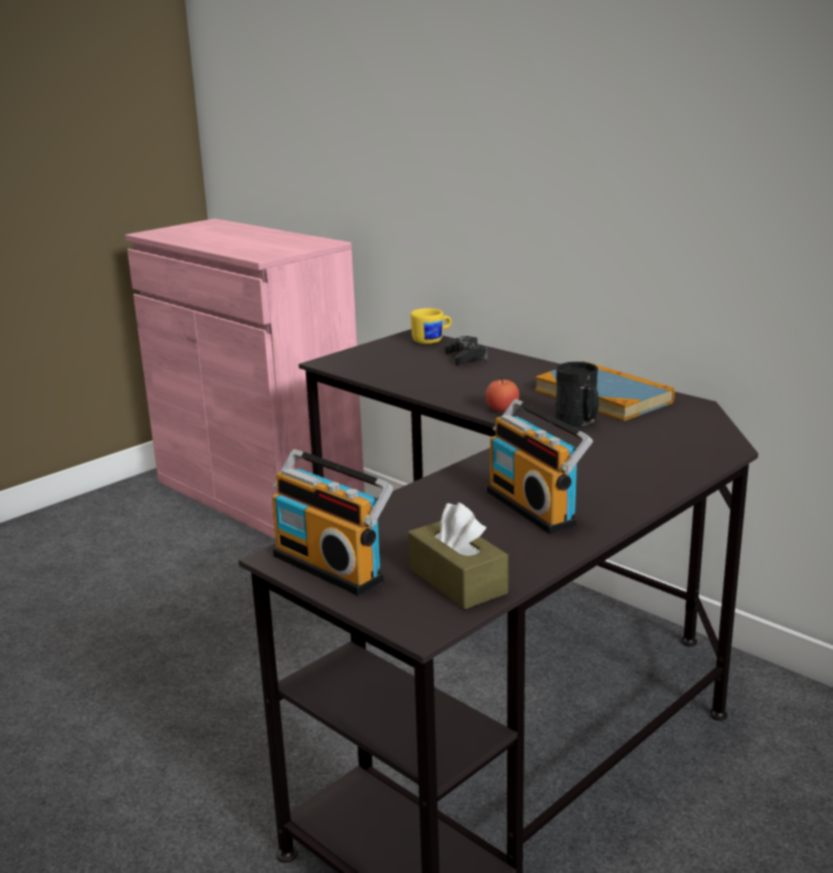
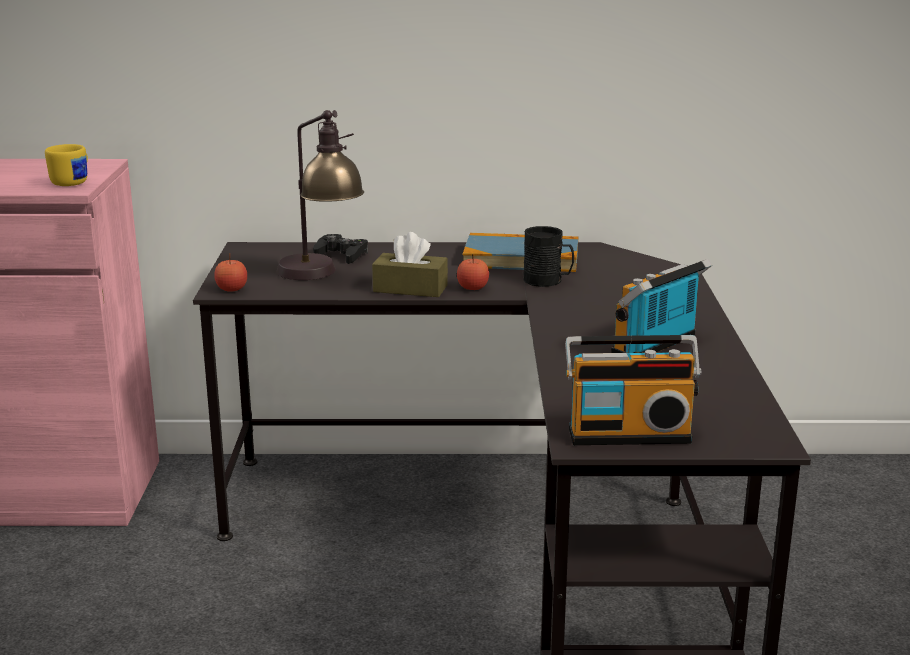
camera: 45 degrees left, 0 degrees up
(336, 363) = (231, 289): none -> apple
(415, 369) = (321, 276): none -> table lamp
(432, 340) = (275, 248): yellow mug -> yellow mug (73, 182)
(457, 581) = (724, 408): brown tissue box -> brown tissue box (410, 288)
(535, 507) = (657, 346): radio -> radio turned 120 degrees clockwise

